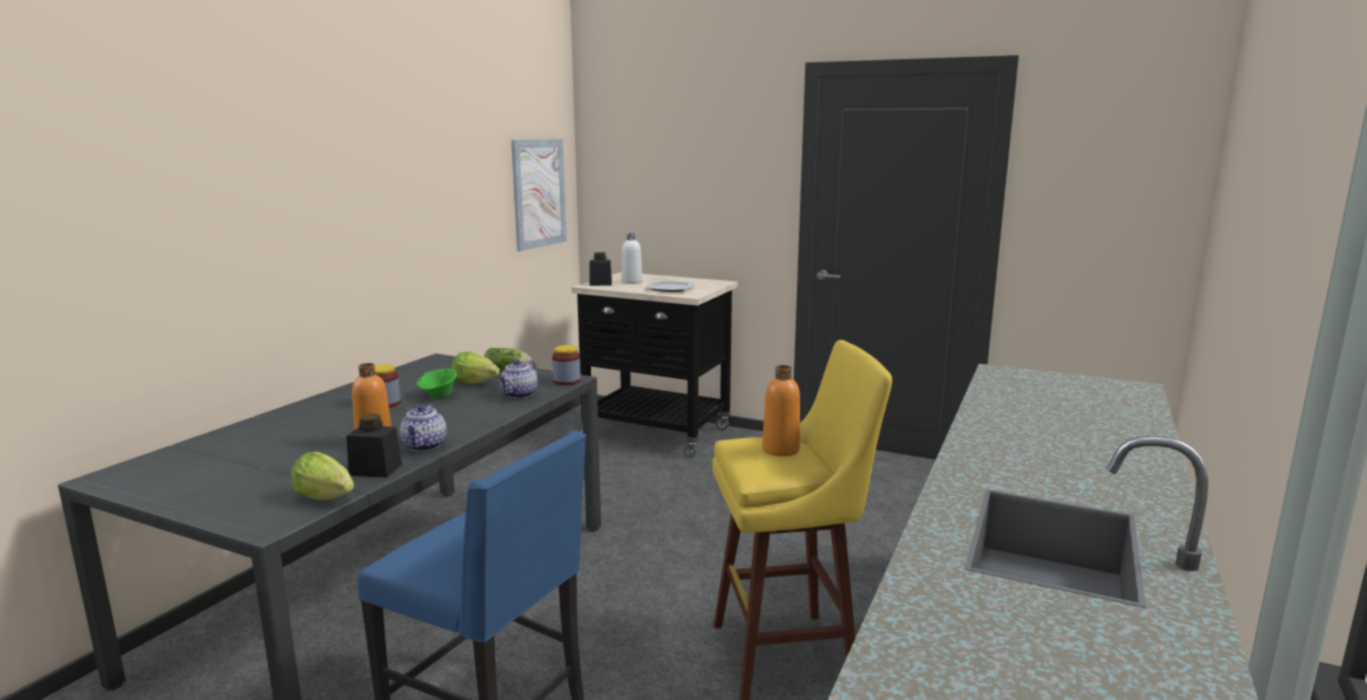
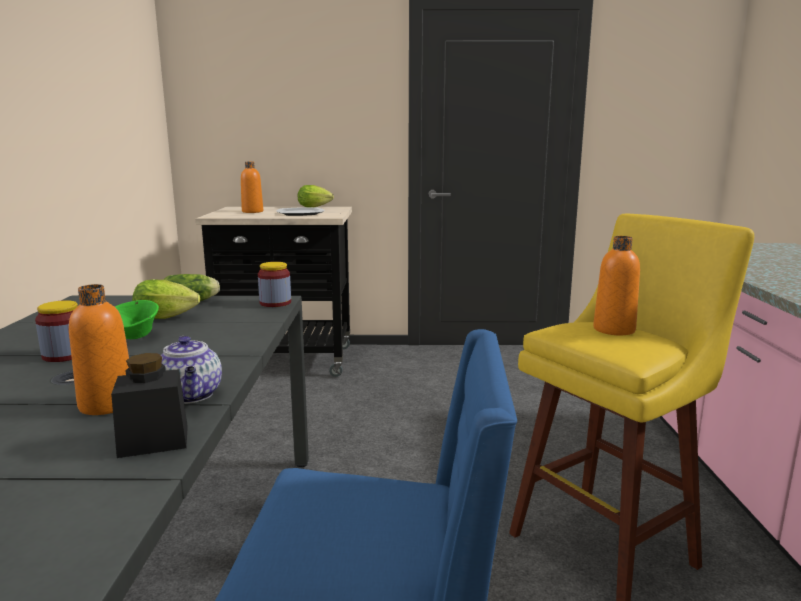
camera: 25 degrees left, 0 degrees up
(328, 499) = (121, 504): lettuce -> lettuce (316, 207)
(519, 395) = (239, 322): teapot -> none
(539, 193) = (139, 121): picture -> none
(600, 283) = (223, 214): black jar -> none
(631, 282) = (252, 211): white bottle -> orange bottle

